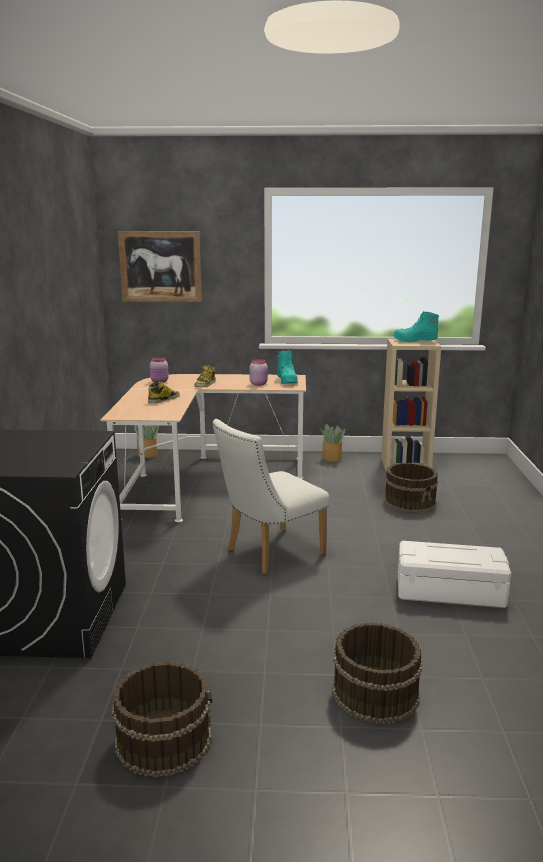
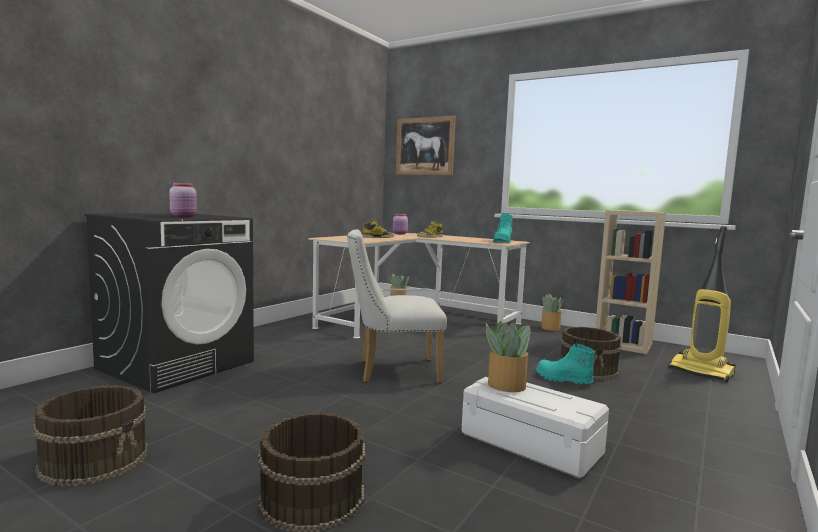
camera: 30 degrees right, 10 degrees down
(259, 384) = (474, 240): pink jar -> pink jar (184, 216)
(415, 341) = (639, 210): turquoise boot -> turquoise boot (563, 379)
(426, 551) = (505, 385): none -> potted plant
(482, 481) = (701, 372): none -> vacuum cleaner

